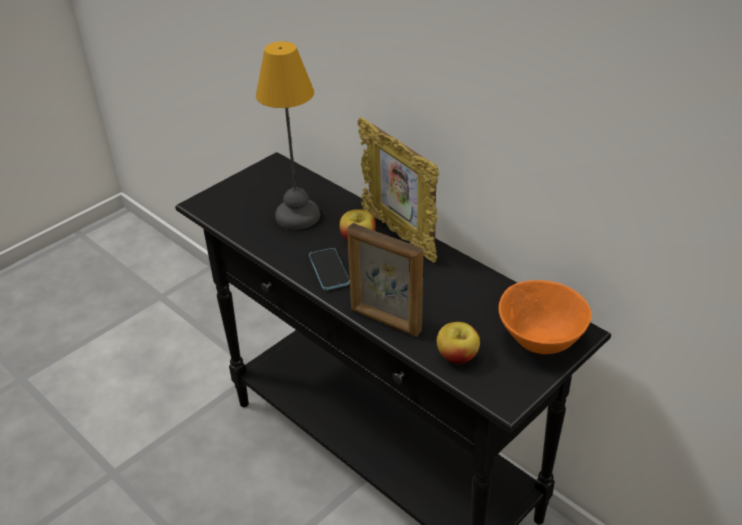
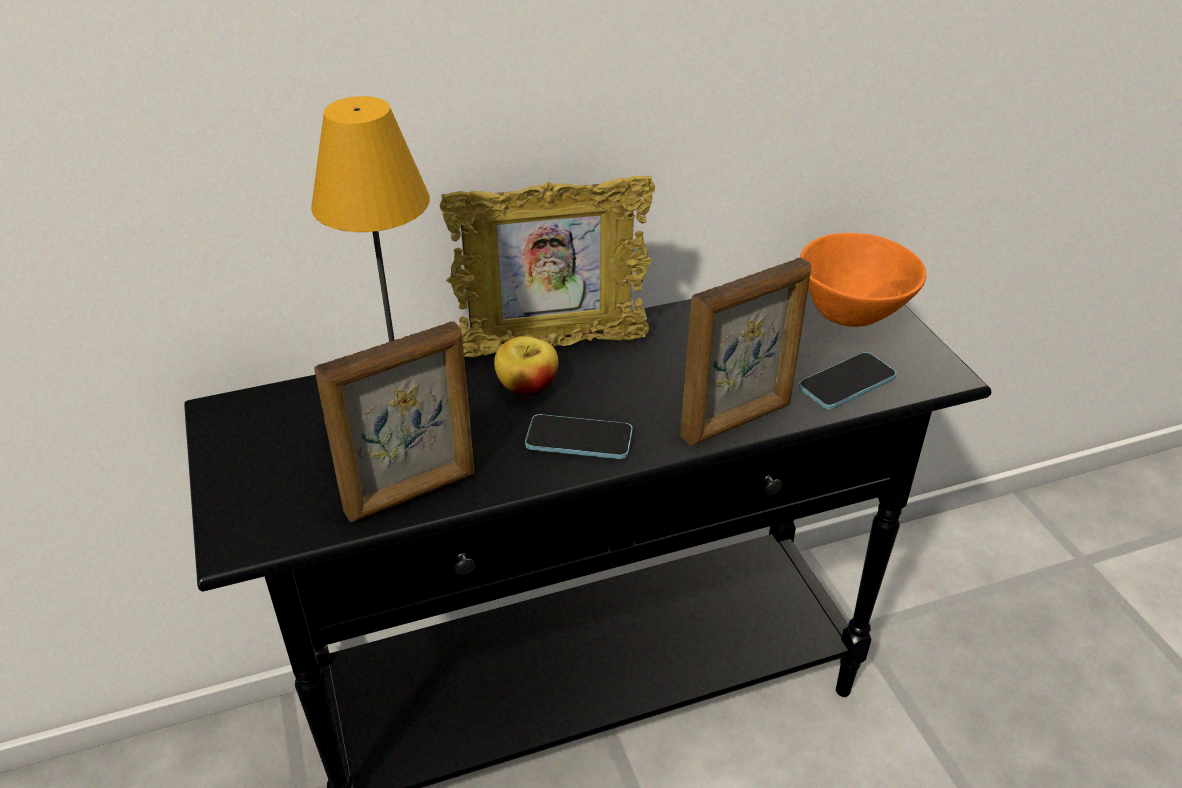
camera: 65 degrees left, 0 degrees up
(256, 235) = (412, 493): none -> picture frame
(457, 356) = (847, 383): apple -> phone

